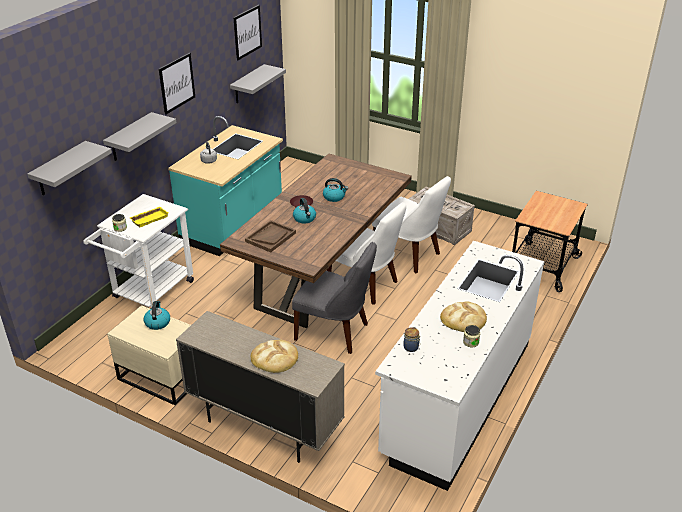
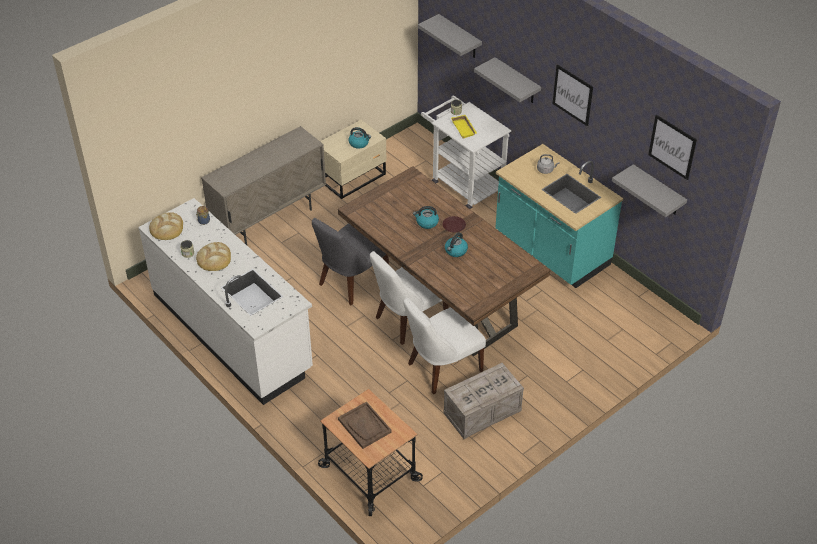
camera: 110 degrees right, 10 degrees up
(270, 237) = (407, 196): brown tray -> brown tray (364, 426)
(275, 358) = (250, 166): bread -> bread (167, 228)

